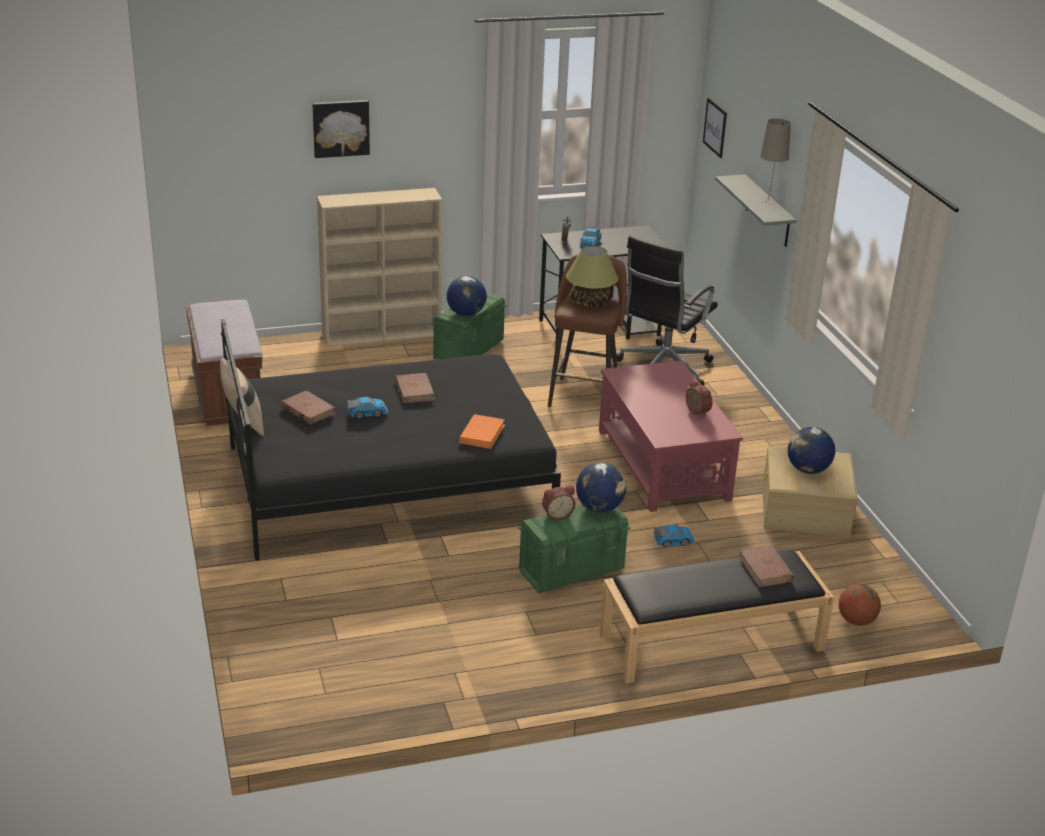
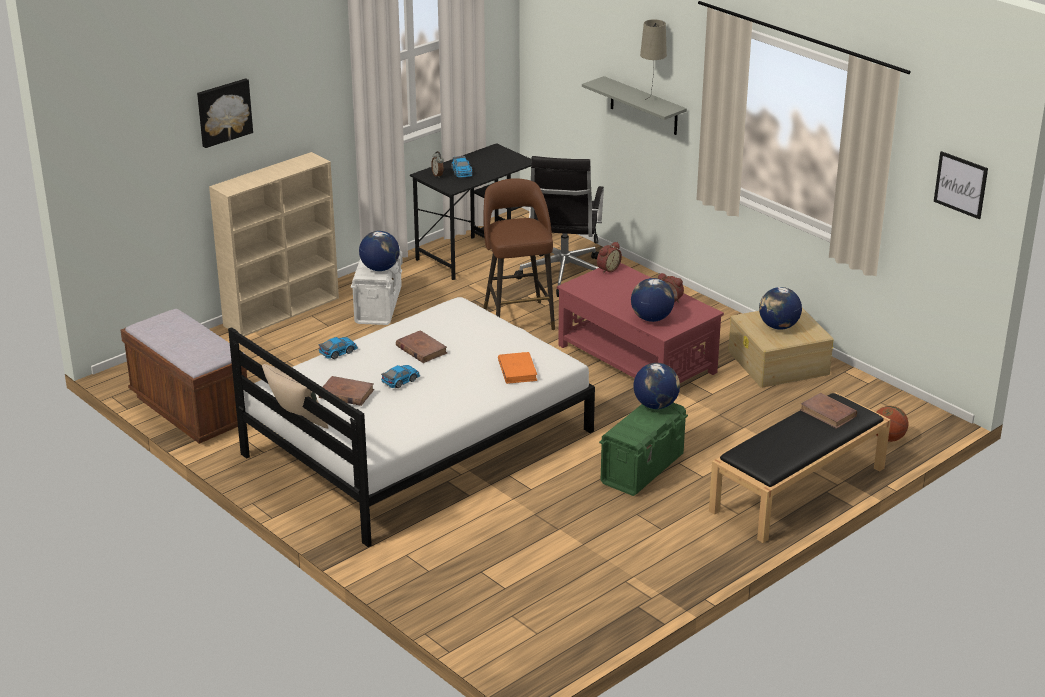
camera: 25 degrees left, 0 degrees up
(388, 480) = (418, 442): black bed -> white bed
(469, 351) = (378, 305): green storage box -> white storage box
(557, 515) = (627, 421): alarm clock -> alarm clock (607, 269)
(590, 303) = (518, 227): table lamp -> none
(663, 423) = (651, 318): none -> globe
(673, 540) = (700, 419): toy car -> toy car (338, 352)
(715, 127) = (549, 37): picture -> picture (960, 184)

